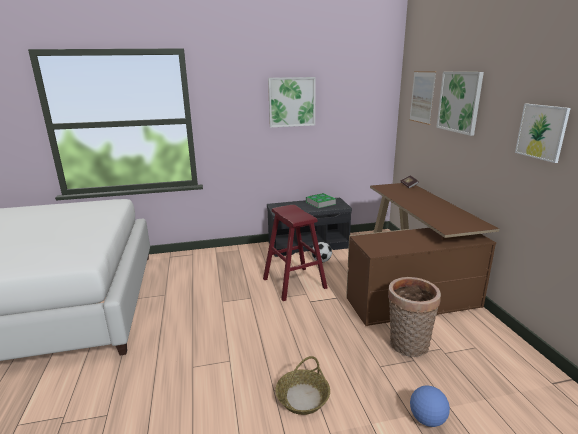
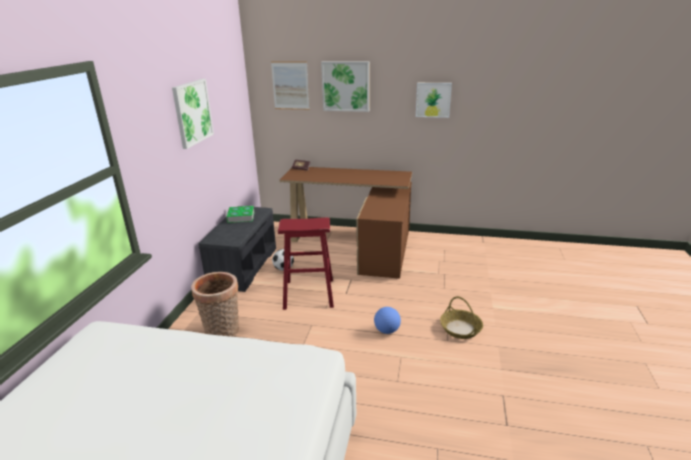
camera: 65 degrees left, 5 degrees up
(408, 346) = (430, 271): basket -> basket (223, 333)
(427, 420) = (496, 288): football -> football (387, 331)

